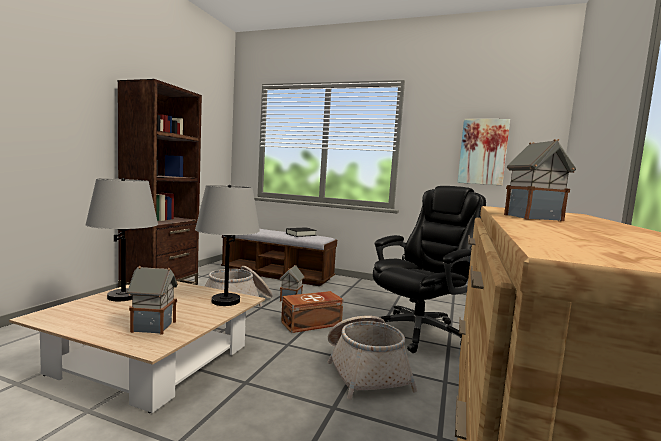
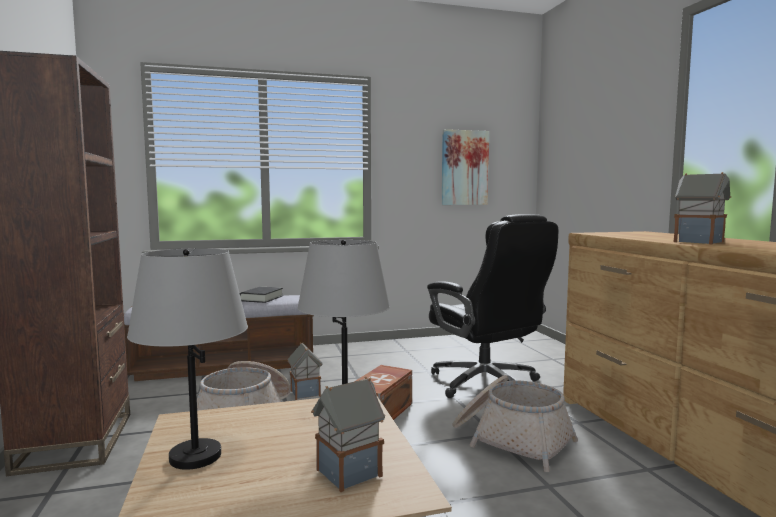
camera: 35 degrees left, 0 degrees up
(419, 331) = (486, 384): black office chair -> black office chair turned 135 degrees clockwise

